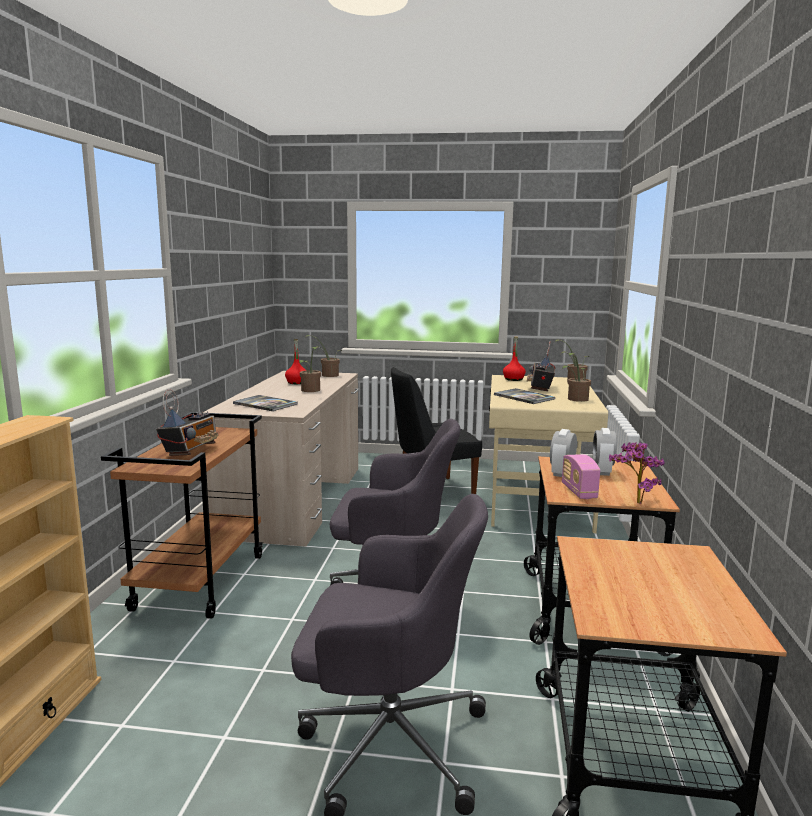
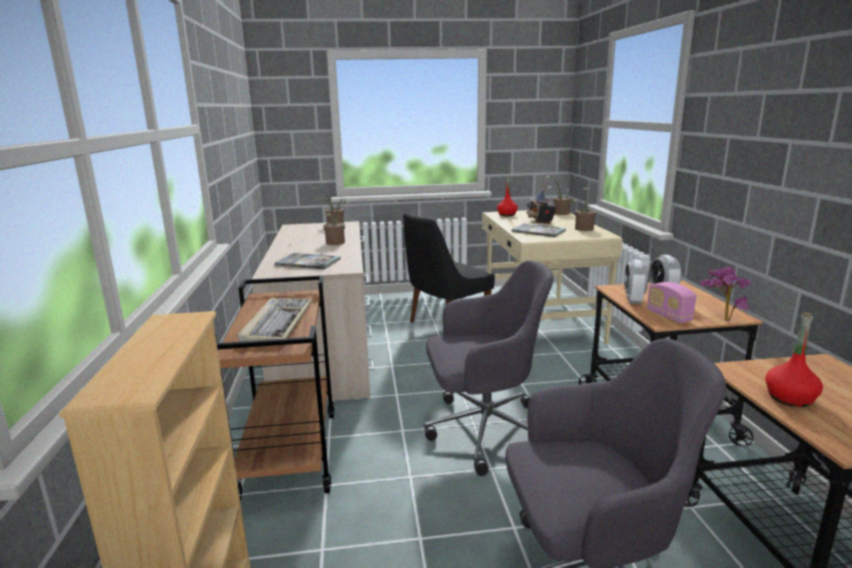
camera: 15 degrees left, 5 degrees up
(190, 450) = (277, 322): radio -> keyboard
(297, 382) = (312, 236): red bottle -> red bottle (789, 398)

